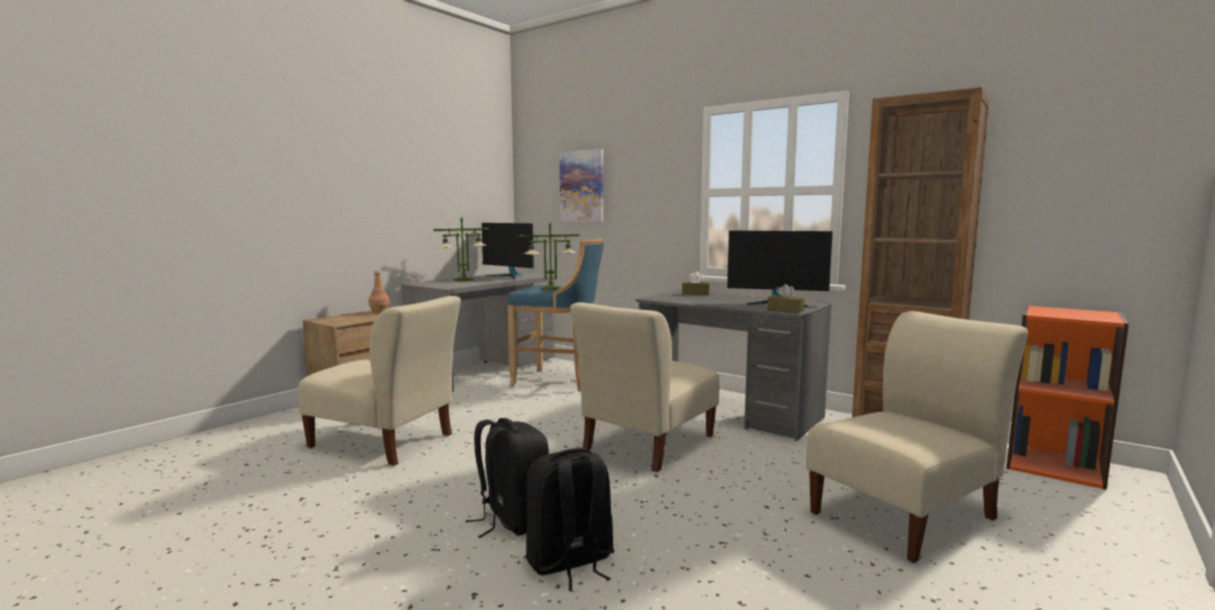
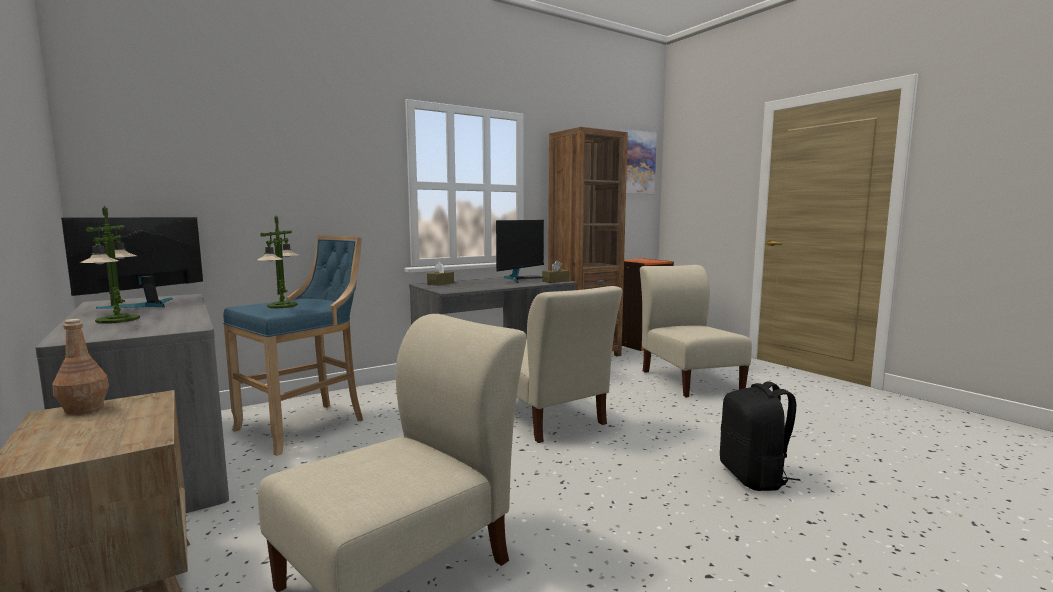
camera: 70 degrees left, 0 degrees up
(509, 276) = (147, 305): monitor -> monitor turned 150 degrees clockwise
(512, 520) = (681, 493): black backpack -> none
(582, 186) = (234, 166): picture -> picture (636, 162)

